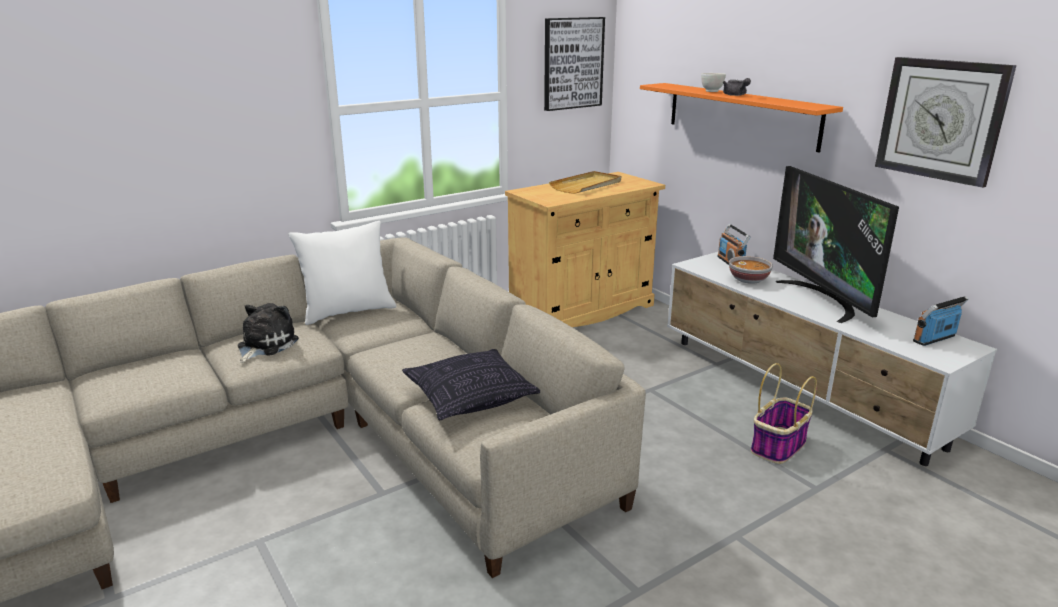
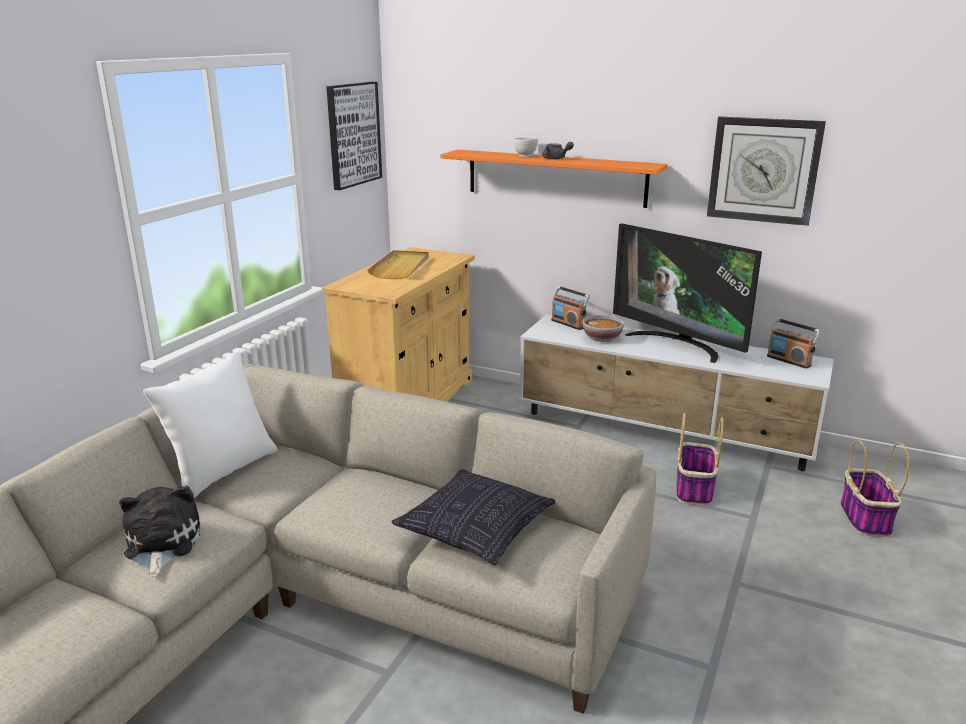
camera: 30 degrees left, 0 degrees up
(934, 339) = (789, 361): radio -> radio turned 75 degrees counterclockwise
(953, 530) = (864, 518): none -> basket

